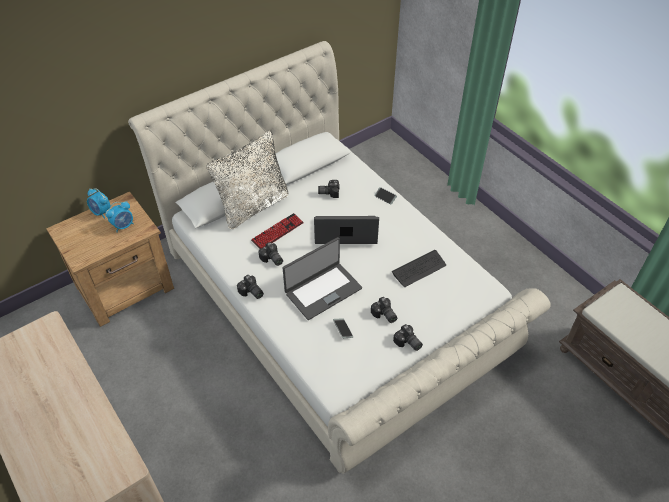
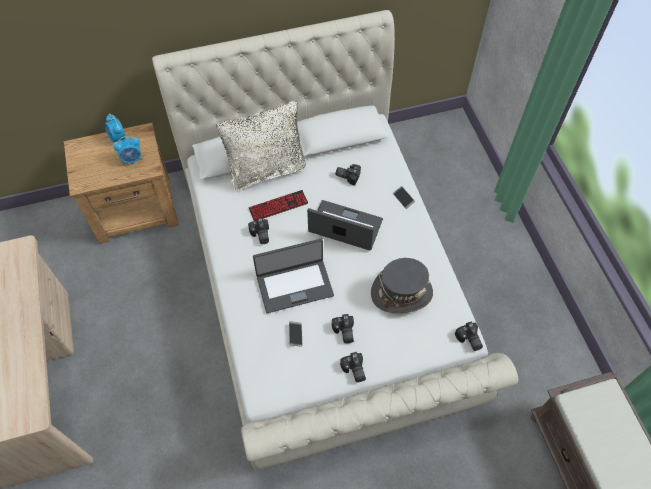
camera: 20 degrees right, 10 degrees up
(251, 292) = (226, 265): camera -> camera (468, 340)
(419, 269) = (401, 292): keyboard -> grey hat

